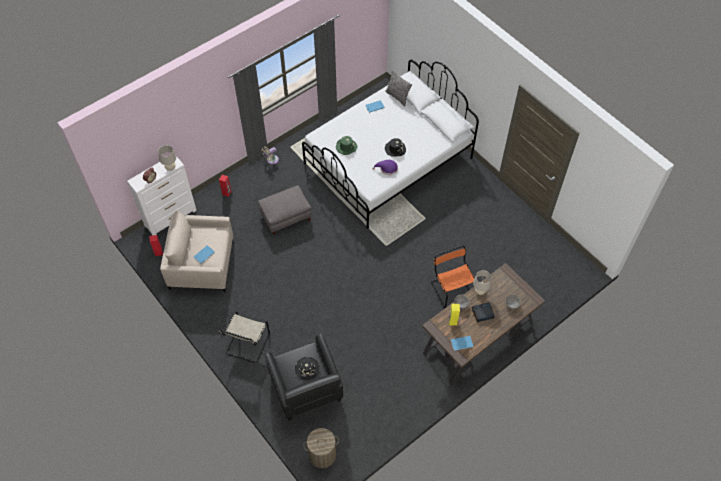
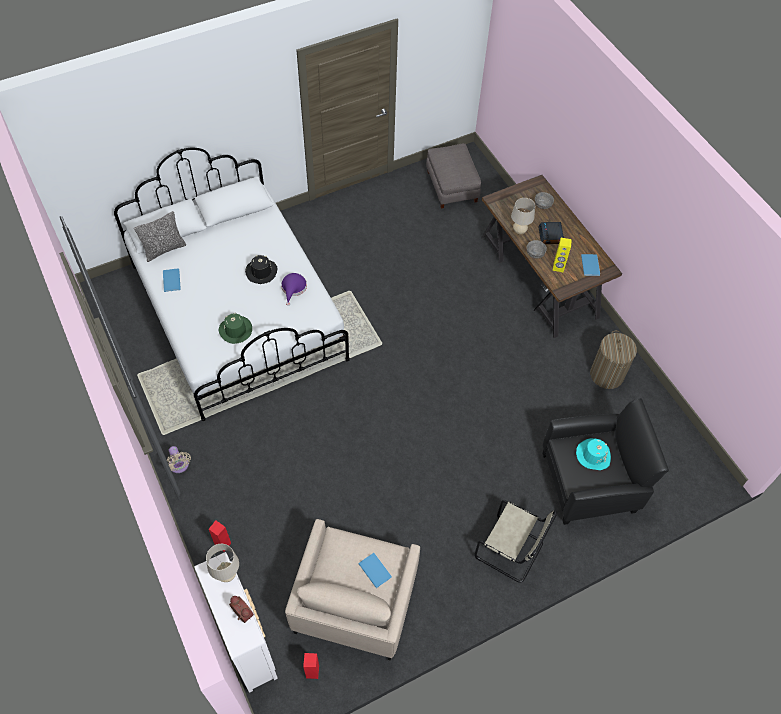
camera: 80 degrees left, 0 degrees up
(286, 216) = (296, 462): grey ottoman -> grey ottoman (451, 186)
(307, 369) = (593, 455): black hat -> turquoise hat
(322, 455) = (686, 478): laundry basket -> laundry basket (607, 374)
(451, 288) = (465, 287): orange chair -> none

